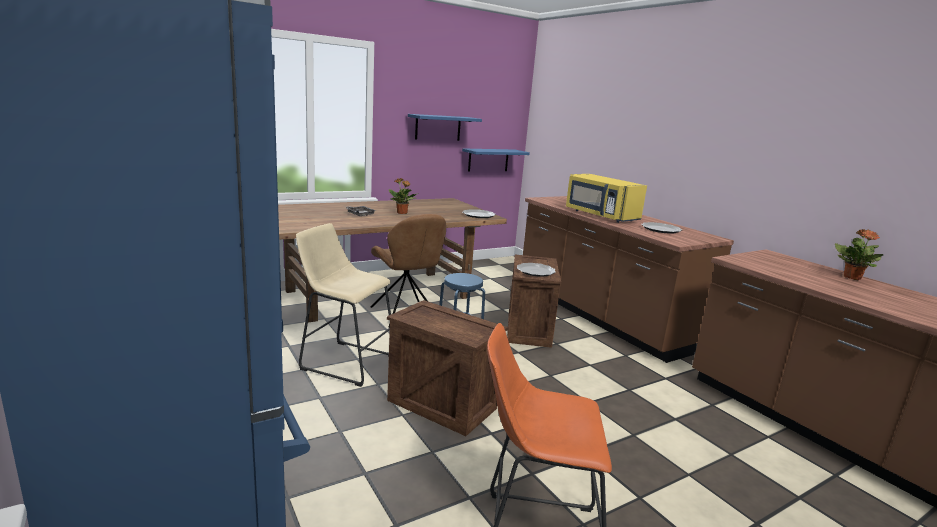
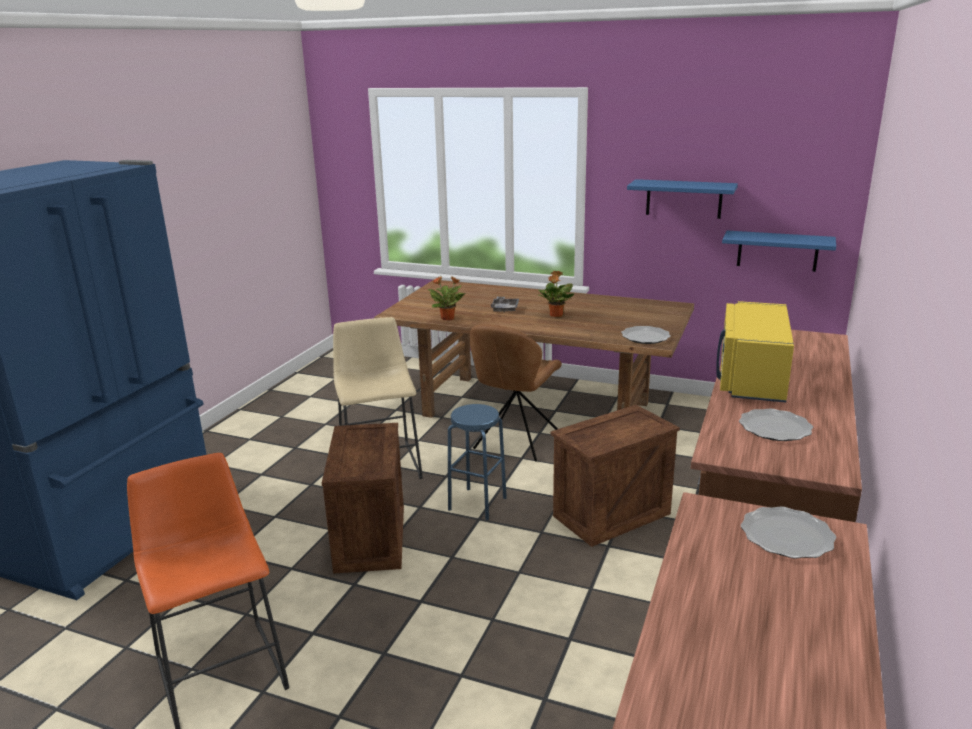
camera: 55 degrees right, 5 degrees up
(535, 271) = (596, 434): plate -> plate (786, 536)
(852, 277) = (830, 629): potted plant -> potted plant (448, 318)

